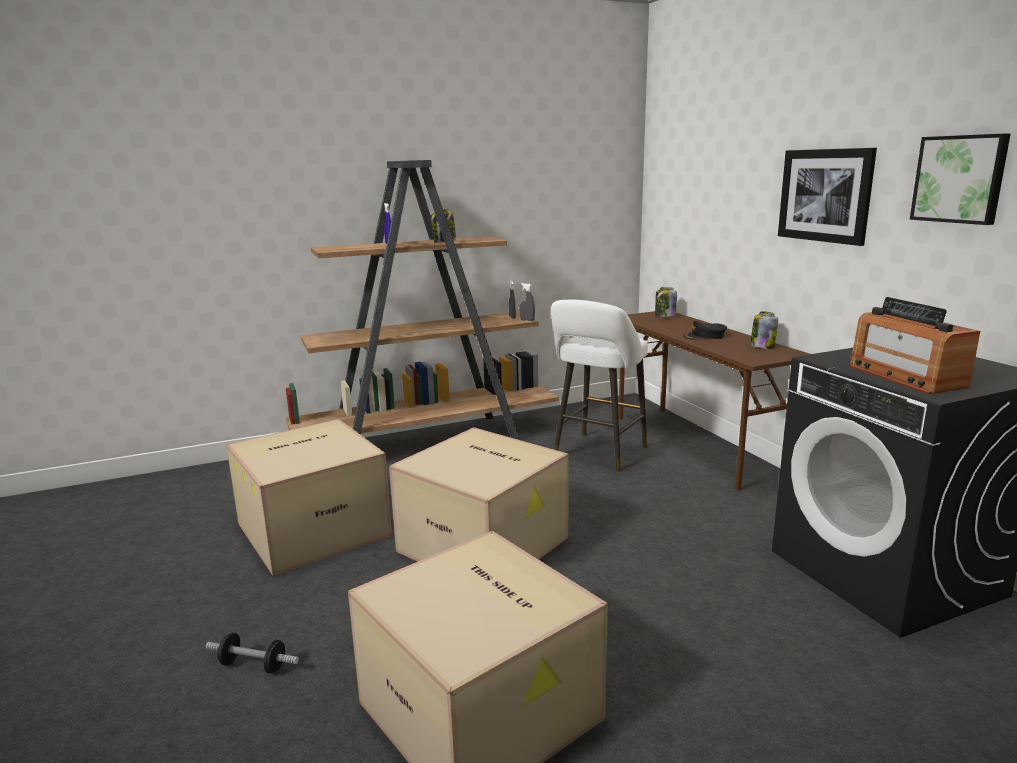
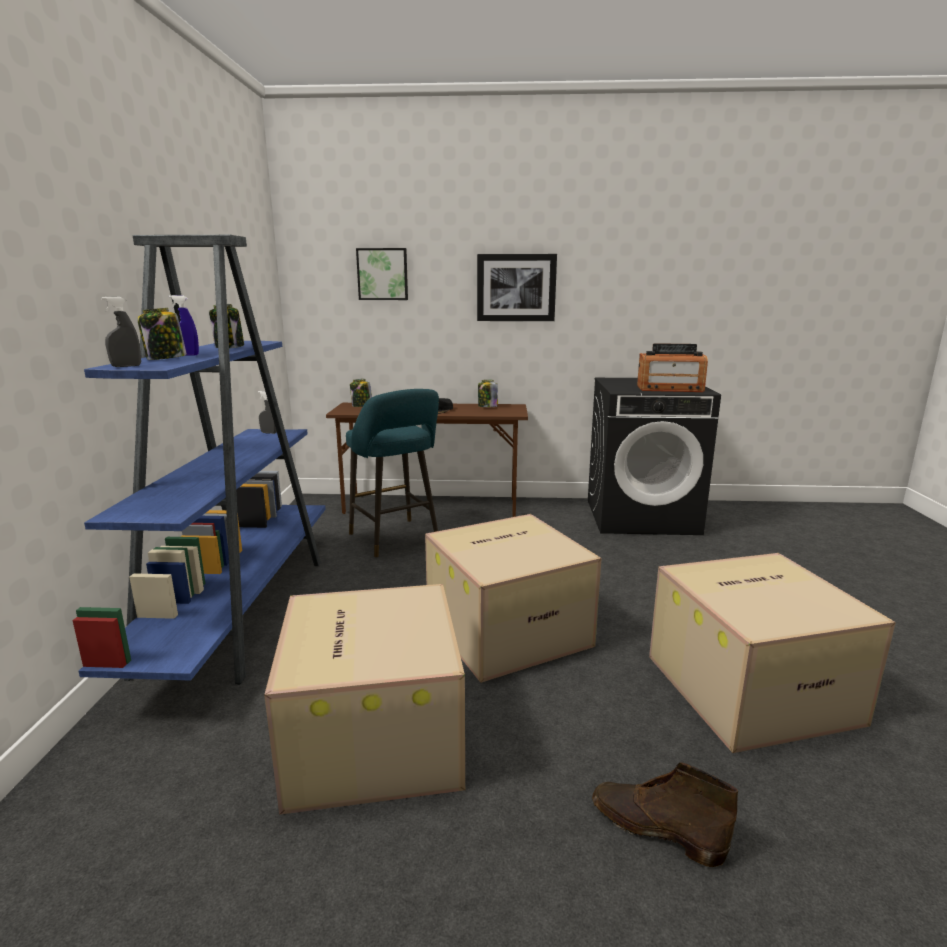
camera: 65 degrees left, 0 degrees up
(253, 665) = (655, 828): dumbbell -> brown boot
(367, 245) = (166, 358): none -> jar
(428, 442) = (240, 609): brown bookcase -> blue bookcase
(527, 320) = (295, 431): grey spray bottle -> grey spray bottle (126, 366)
(597, 453) = (396, 539): white stool -> turquoise stool
(960, 179) = (617, 274): picture -> picture (382, 274)

